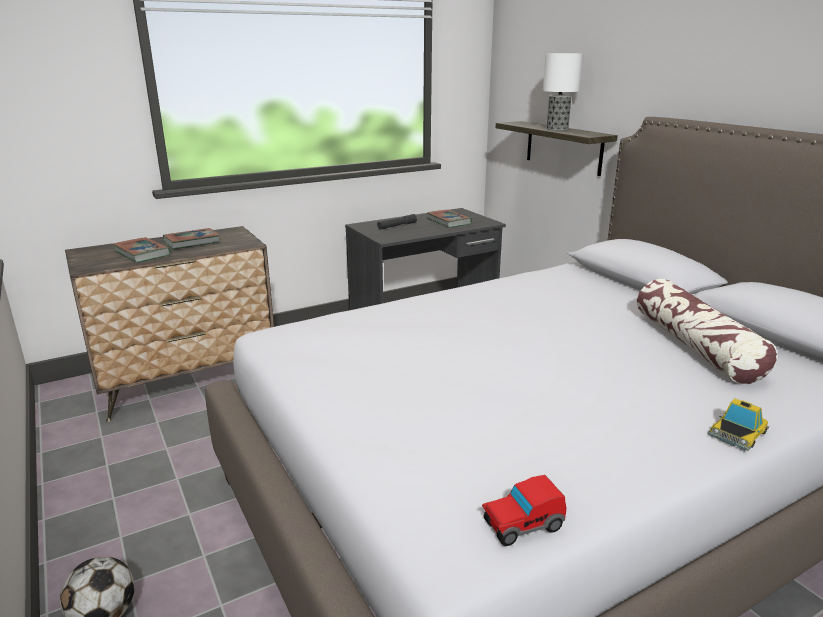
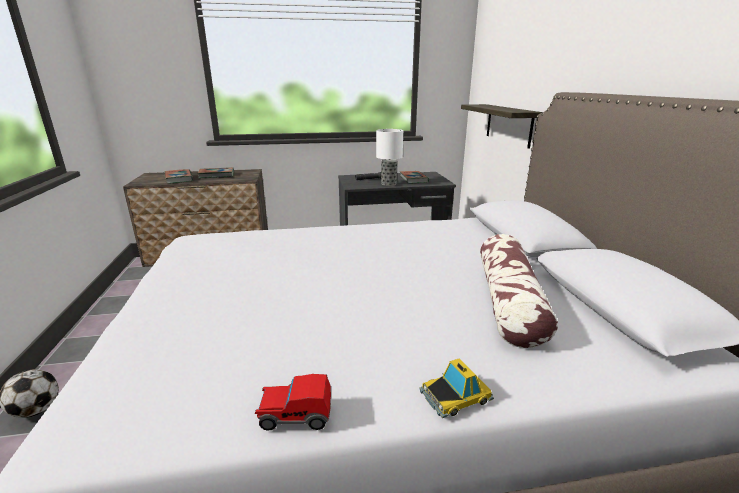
camera: 20 degrees right, 0 degrees up
(522, 526) = (141, 432): toy car -> toy car (295, 416)
(556, 129) = (498, 108): table lamp -> table lamp (388, 184)

